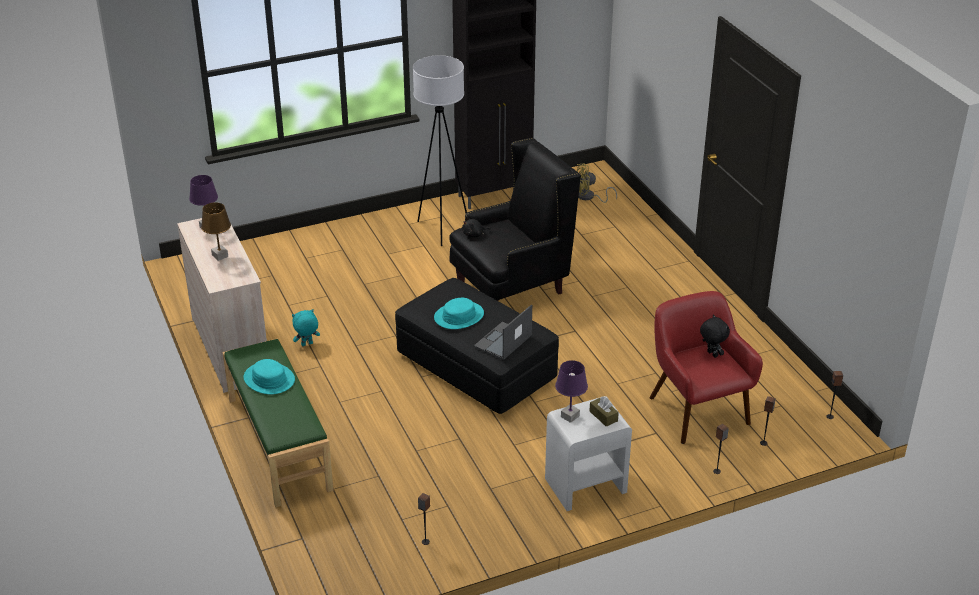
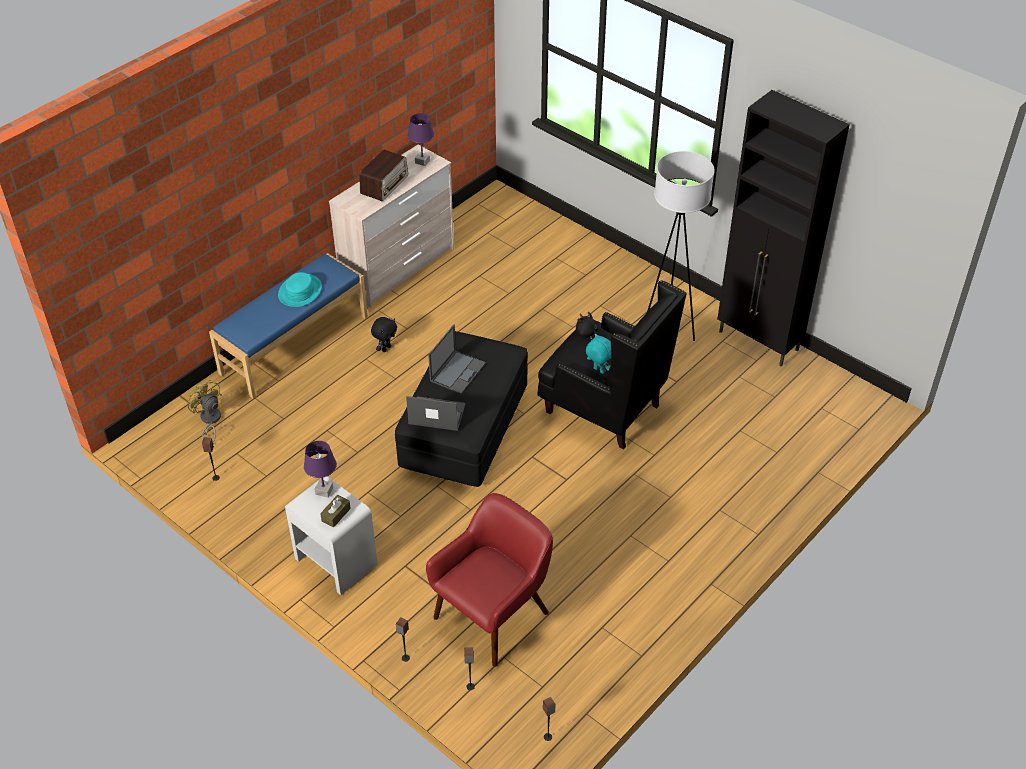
camera: 65 degrees right, 10 degrees up
(219, 256) = (384, 185): brown table lamp -> radio
(278, 443) = (294, 344): green bench -> blue bench
(307, 344) = (431, 309): turquoise plush toy -> turquoise plush toy (598, 370)
(459, 316) = (458, 371): turquoise hat -> laptop
(589, 197) = (817, 414): yellow fan -> yellow fan (209, 420)
(711, 354) = (505, 577): black plush toy -> black plush toy (386, 348)

